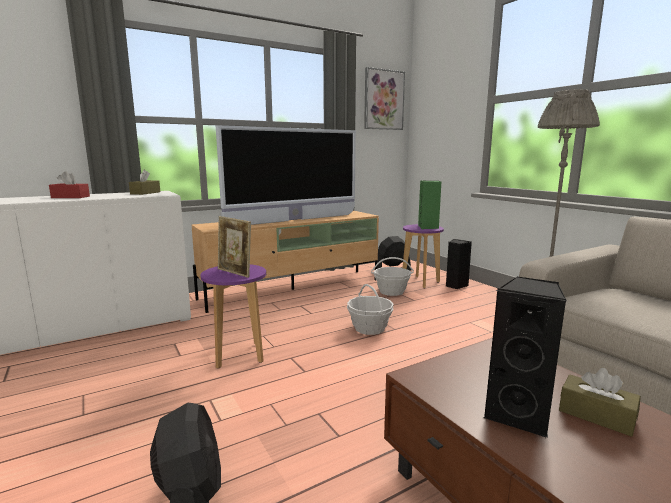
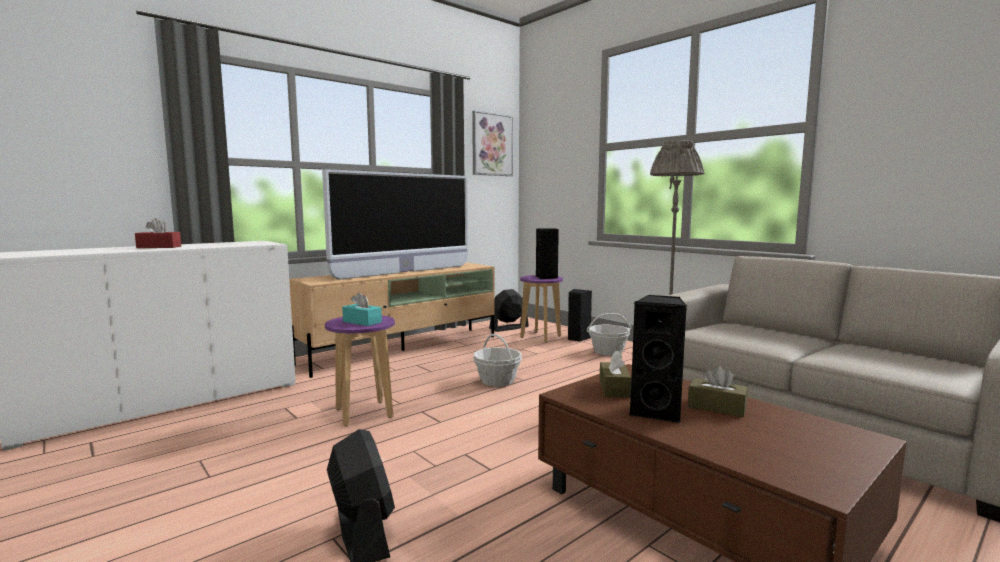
camera: 10 degrees left, 5 degrees down
(145, 193) = (242, 242): brown tissue box -> brown tissue box (614, 389)
(235, 273) = (362, 322): picture frame -> turquoise tissue box
(391, 291) = (512, 347): basket -> basket (608, 351)
(428, 227) = (546, 277): green speaker -> black speaker

